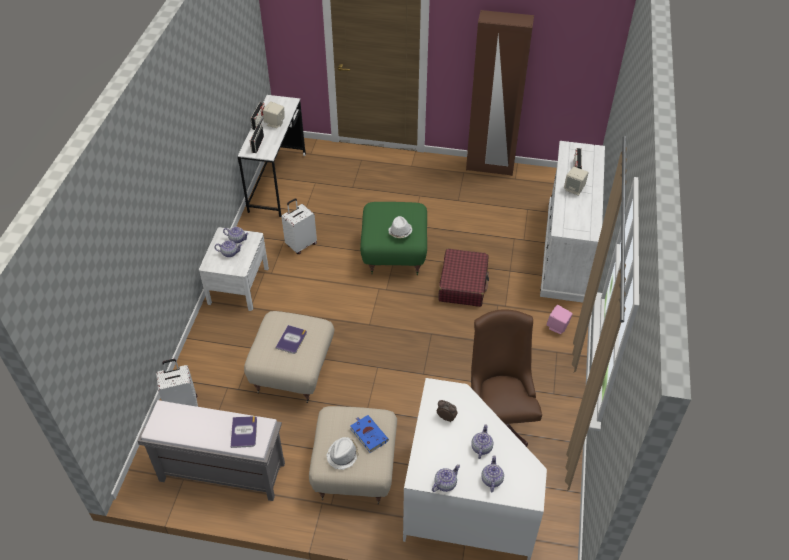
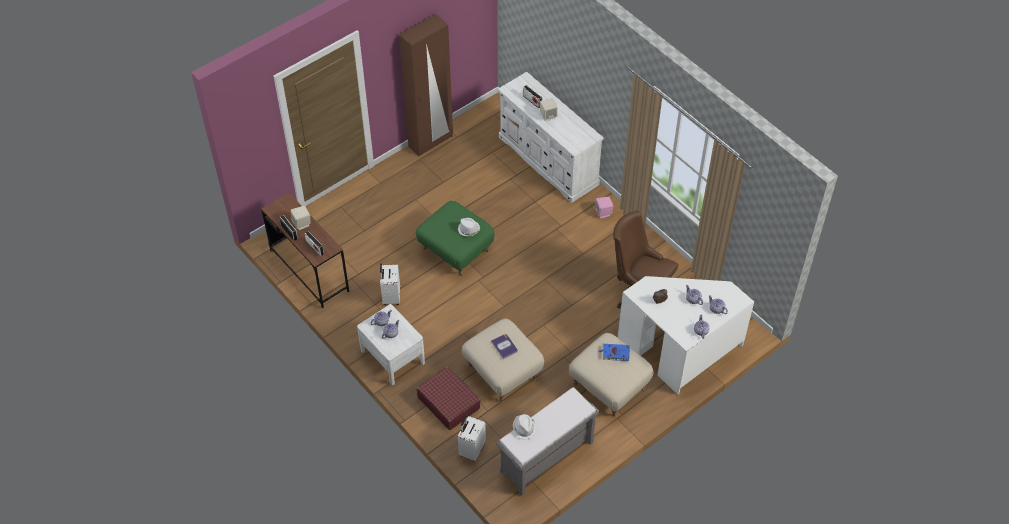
camera: 50 degrees left, 5 degrees up
(244, 432) = (568, 408): book -> none
(277, 182) = (309, 271): white desk -> brown desk
(343, 455) = (618, 375): white hat -> white hat (524, 428)
(463, 284) = (521, 233): red suitcase -> red suitcase (448, 402)

